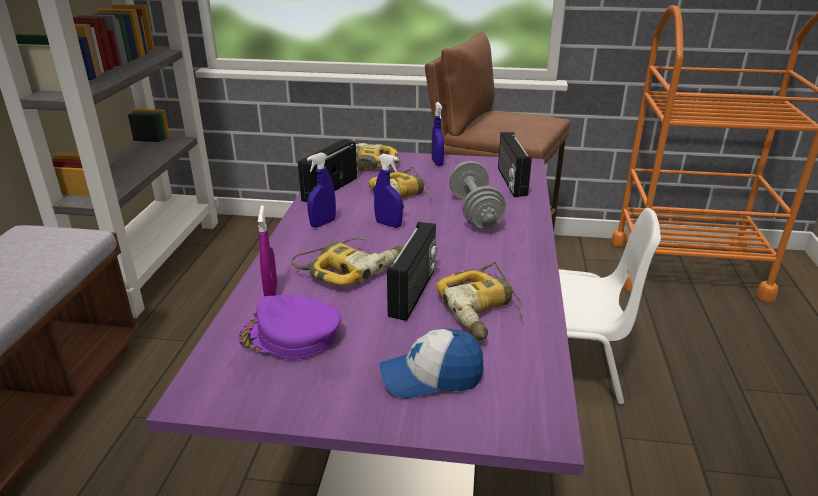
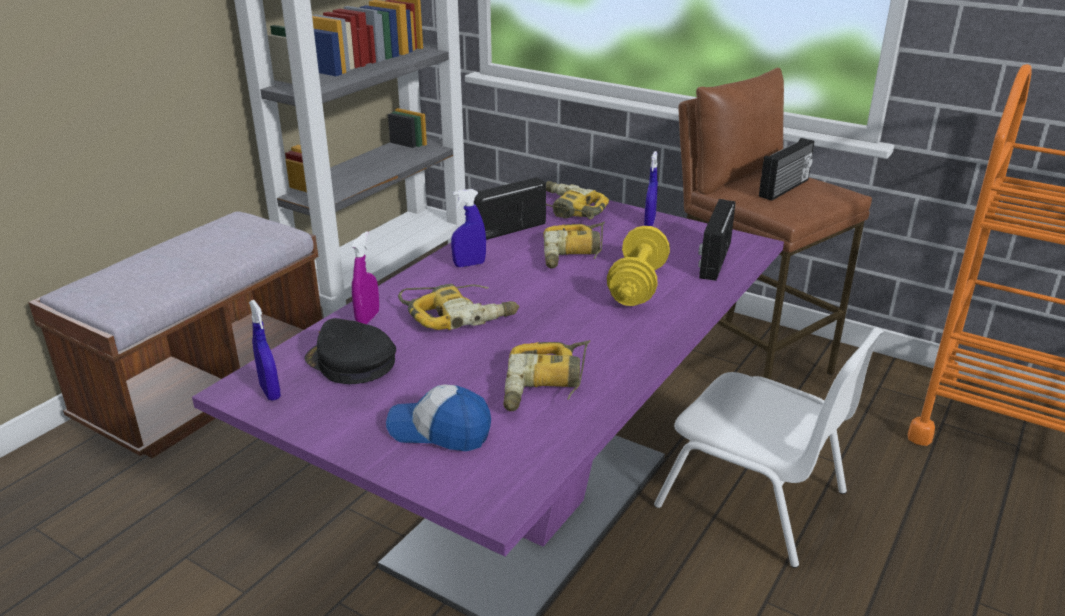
camera: 25 degrees right, 0 degrees up
(290, 336) = (351, 362): purple cap -> black cap
(388, 224) = (533, 279): blue spray bottle -> blue spray bottle (270, 392)
(414, 292) = (496, 352): radio -> radio (785, 188)
(475, 212) = (637, 285): grey dumbbell -> yellow dumbbell

